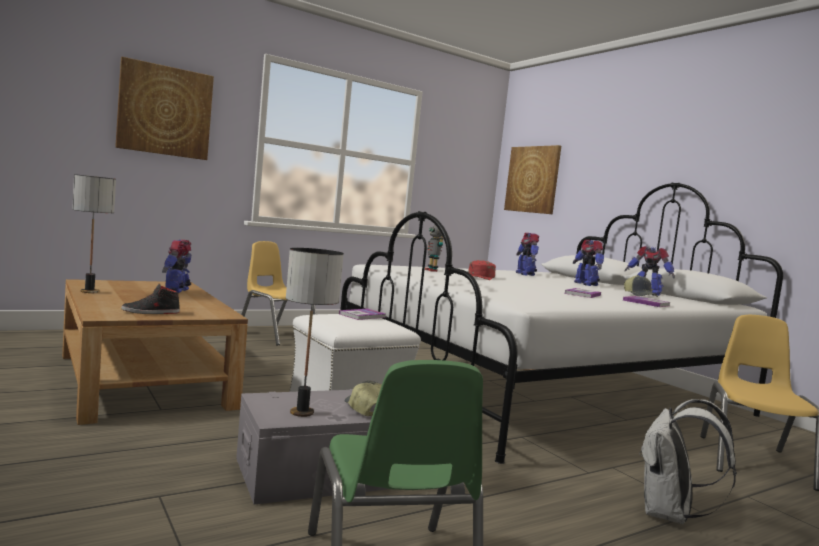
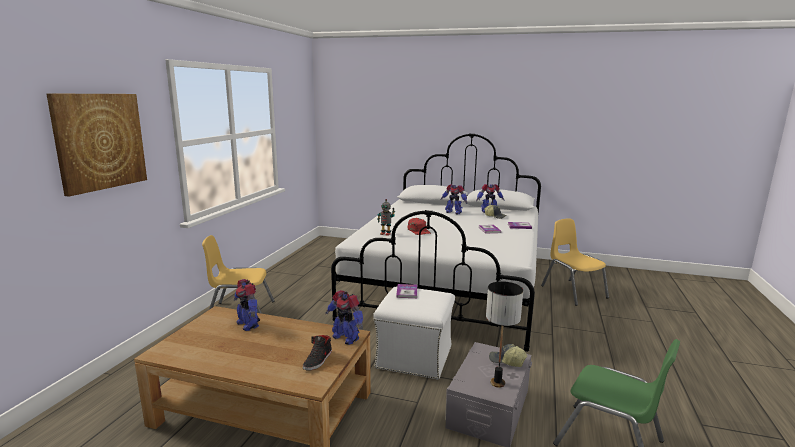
camera: 40 degrees left, 10 degrees up
(89, 291) = (209, 363): table lamp -> none
(525, 274) = (410, 212): toy robot -> toy robot (345, 337)
(532, 179) = (352, 128): picture -> none
(670, 515) = (604, 342): white backpack -> none

